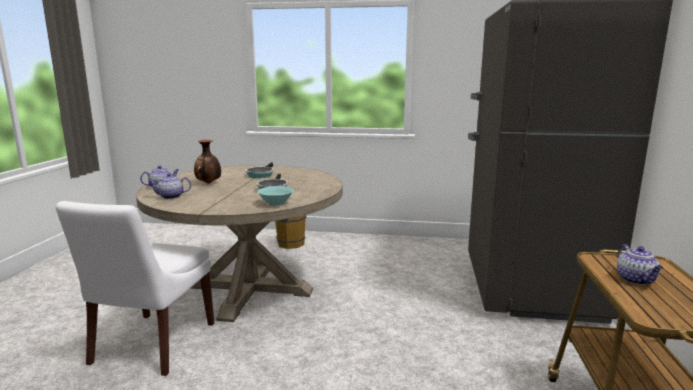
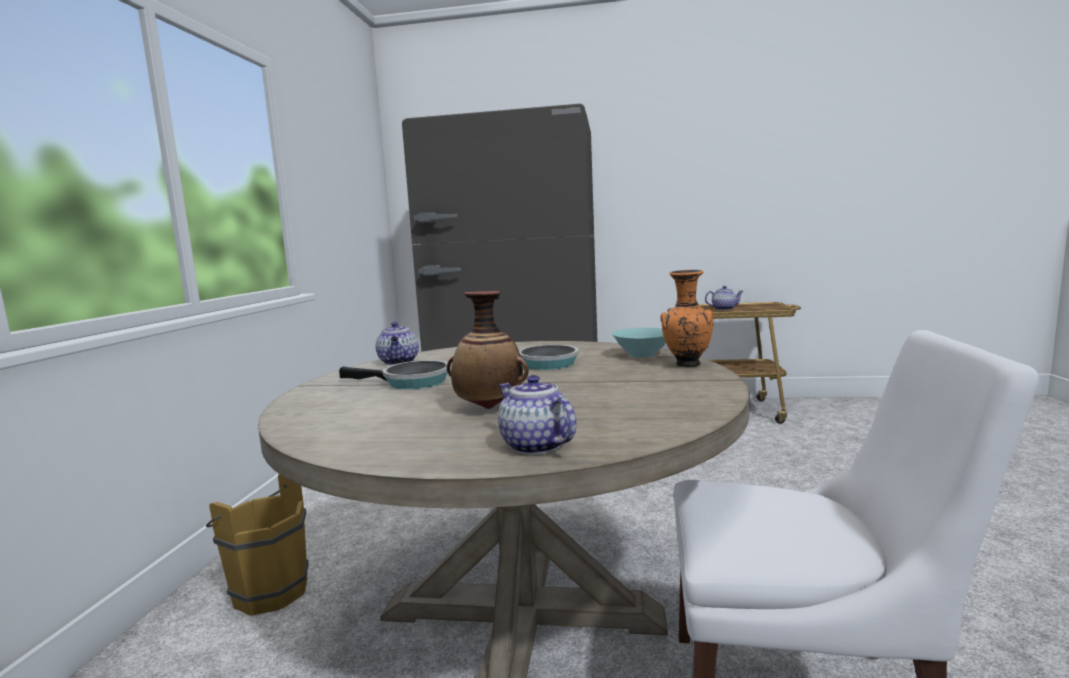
camera: 90 degrees left, 5 degrees down
(170, 197) = (636, 417): teapot -> teapot (399, 362)
(240, 208) = (686, 365): none -> orange vase

